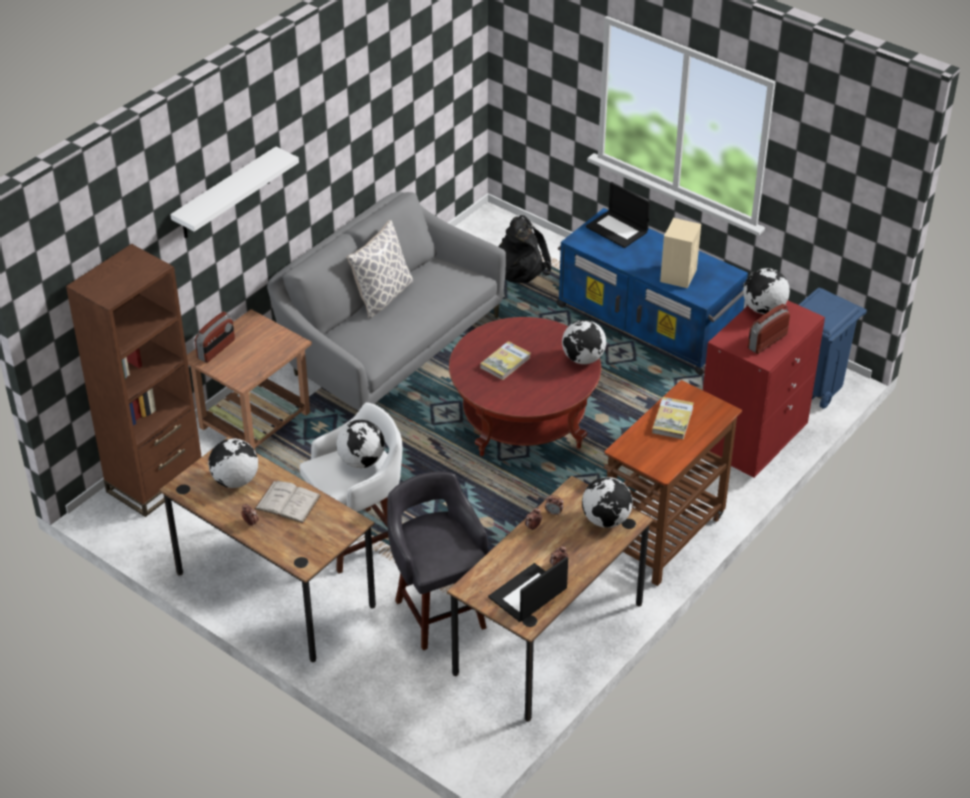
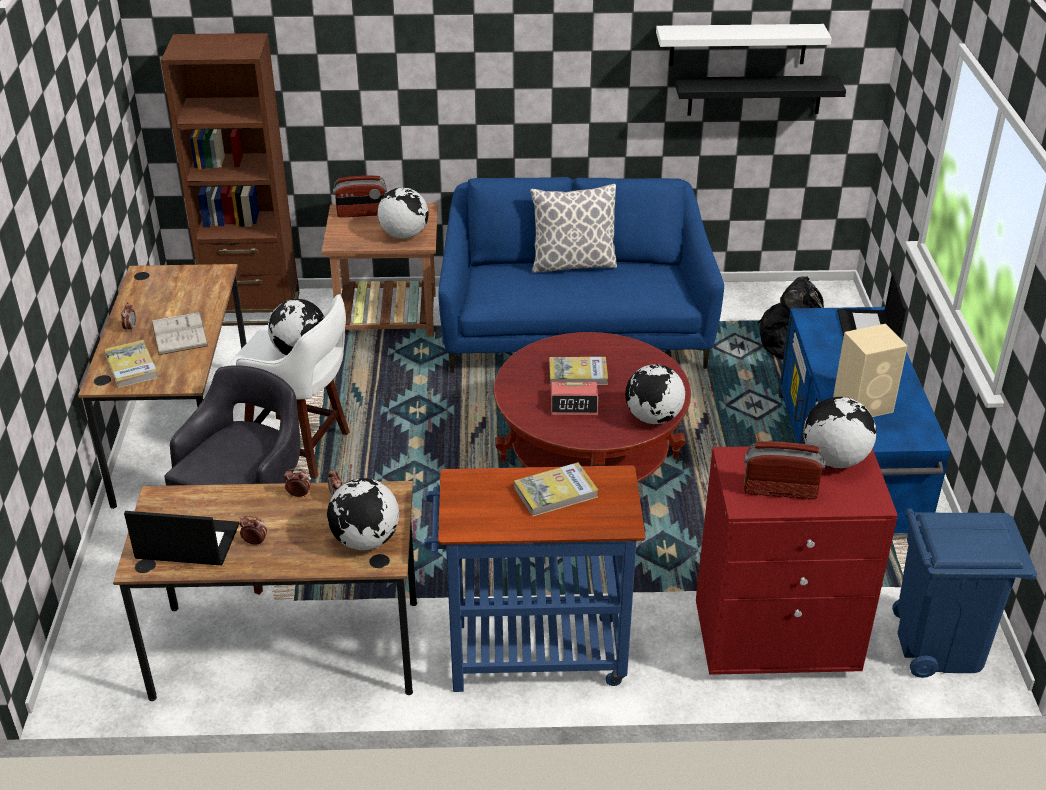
camera: 50 degrees right, 5 degrees down
(225, 194) = (420, 49): white shelf -> white shelf (738, 44)
(235, 481) = (180, 294): globe -> globe (404, 235)
(302, 541) = (131, 366): none -> book
(387, 346) = (574, 331): grey sofa -> blue sofa
(421, 104) = (754, 95): none -> black shelf
(534, 381) = (574, 405): none -> alarm clock
(662, 537) = (533, 654): brown cart -> blue cart

